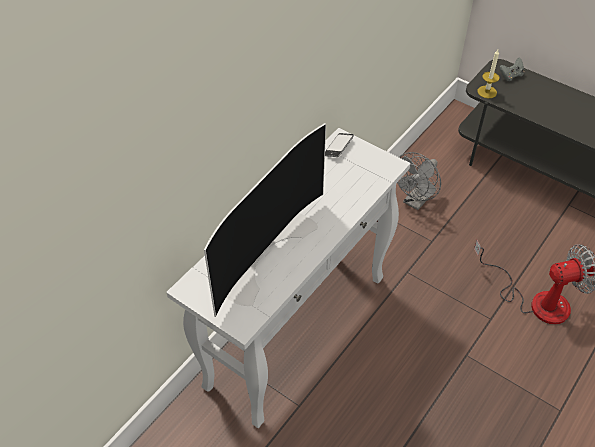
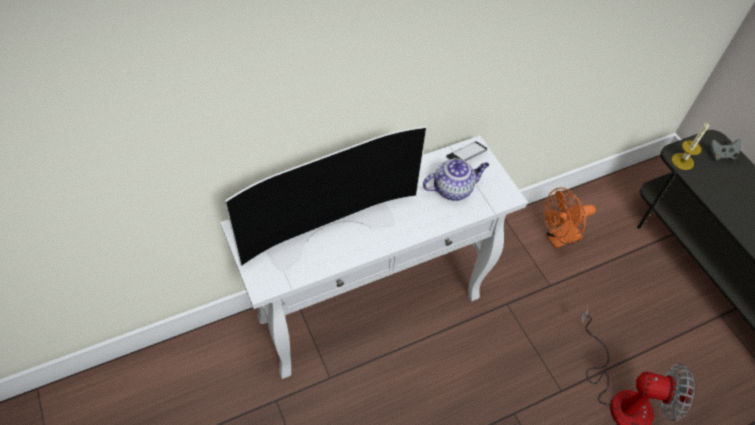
camera: 25 degrees right, 5 degrees up
(346, 178) = (453, 189): none -> teapot
(415, 201) = (558, 239): grey fan -> orange fan

